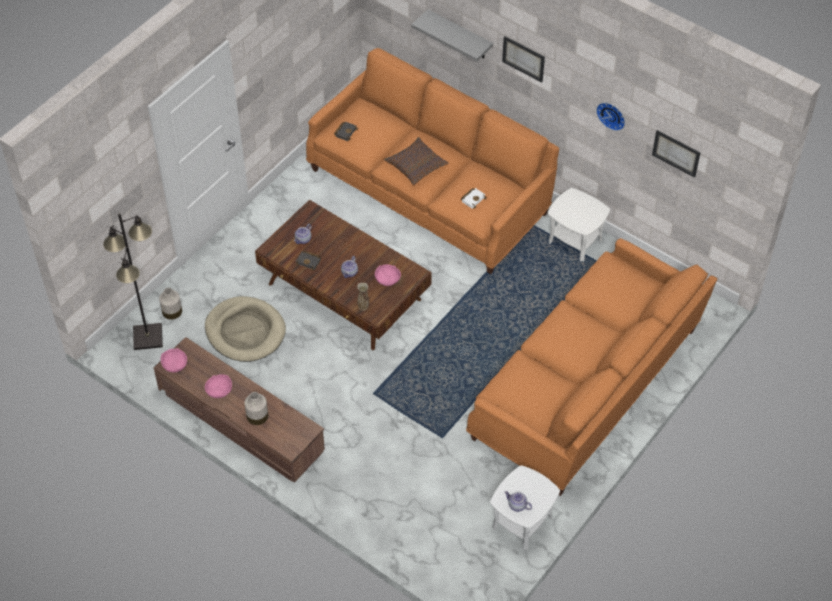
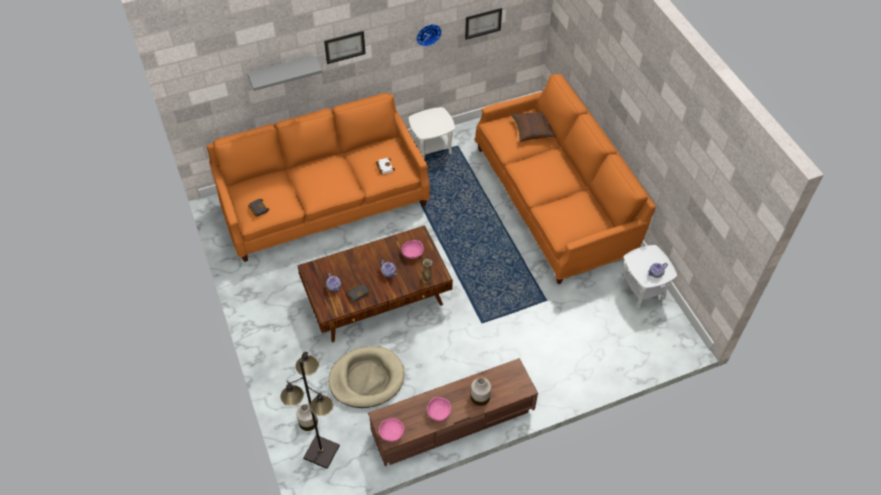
camera: 60 degrees left, 0 degrees up
(416, 166) = (327, 183): brown pillow -> brown pillow (532, 130)

